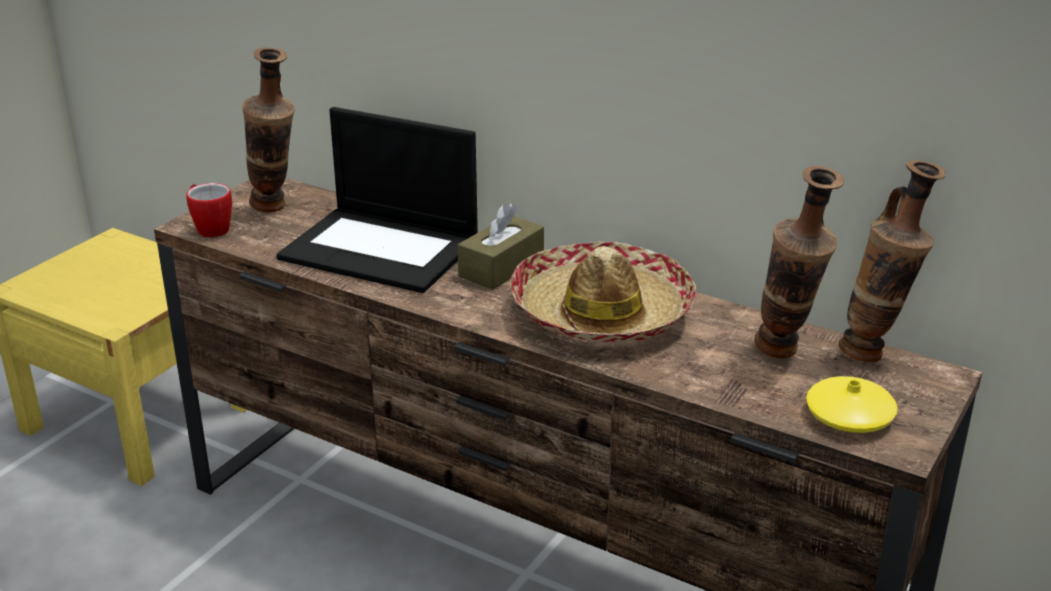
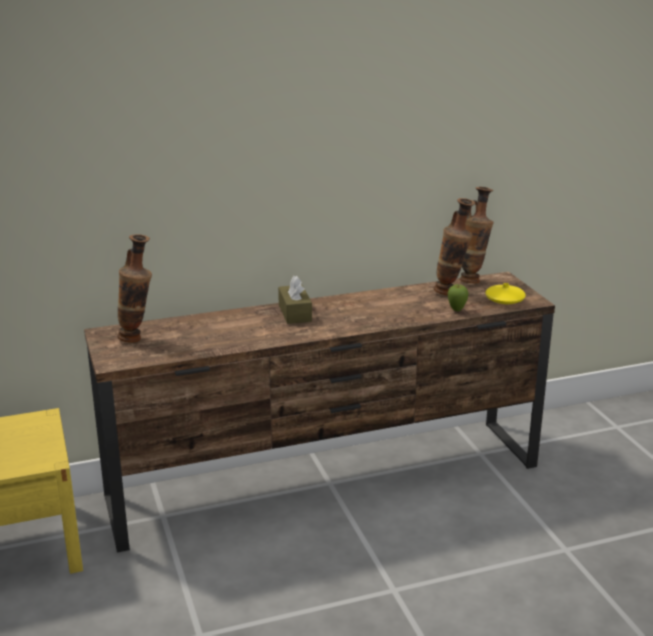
camera: 50 degrees left, 5 degrees down
(210, 228) = (126, 360): mug -> none
(382, 249) = (230, 330): laptop -> none
(601, 312) = (366, 309): hat -> none
(726, 387) = (456, 310): none -> apple

